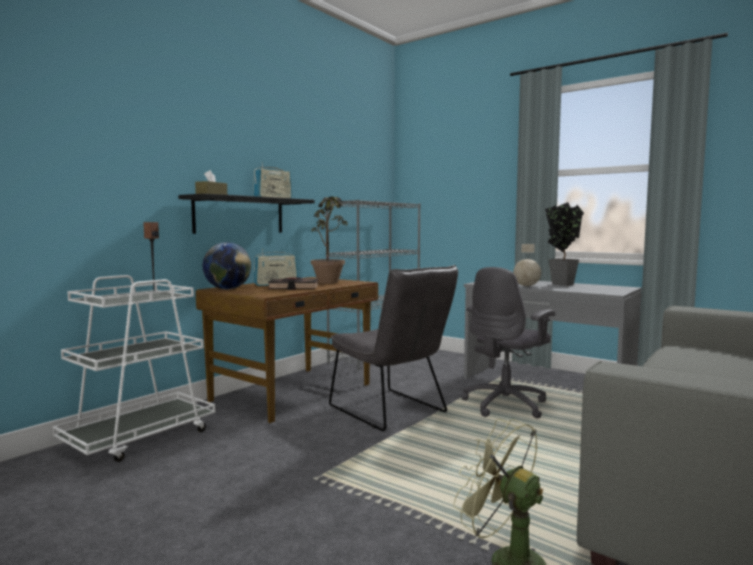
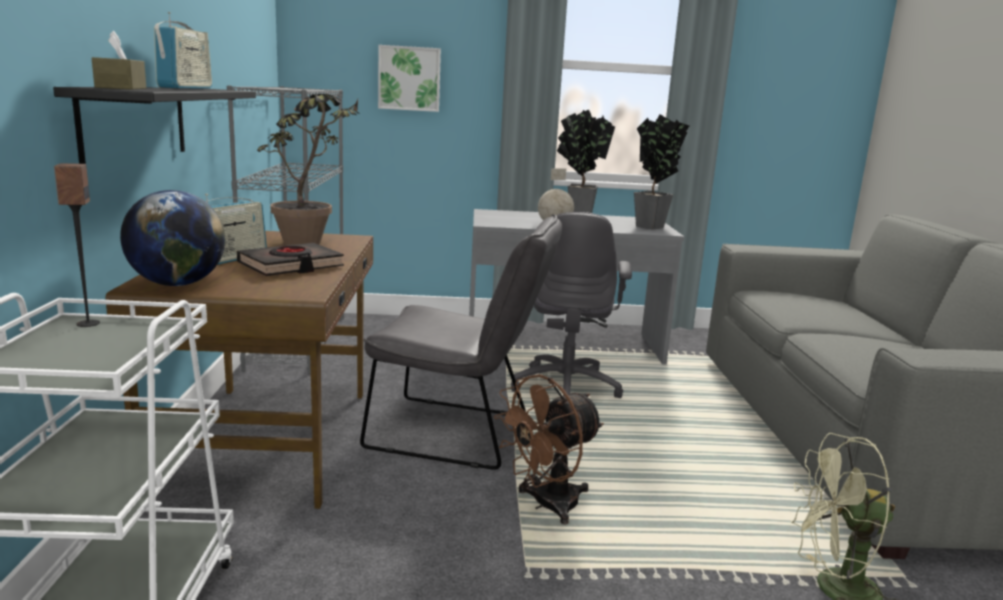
camera: 40 degrees left, 10 degrees up
(383, 454) = (546, 505): none -> brown fan
(462, 193) = (409, 78): none -> picture
(609, 290) = (652, 227): none -> potted plant

